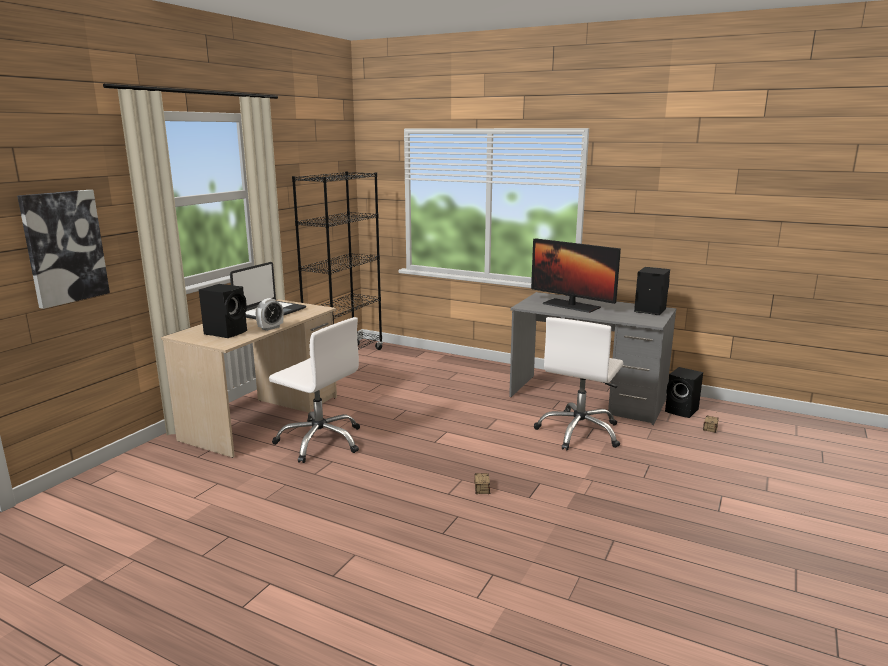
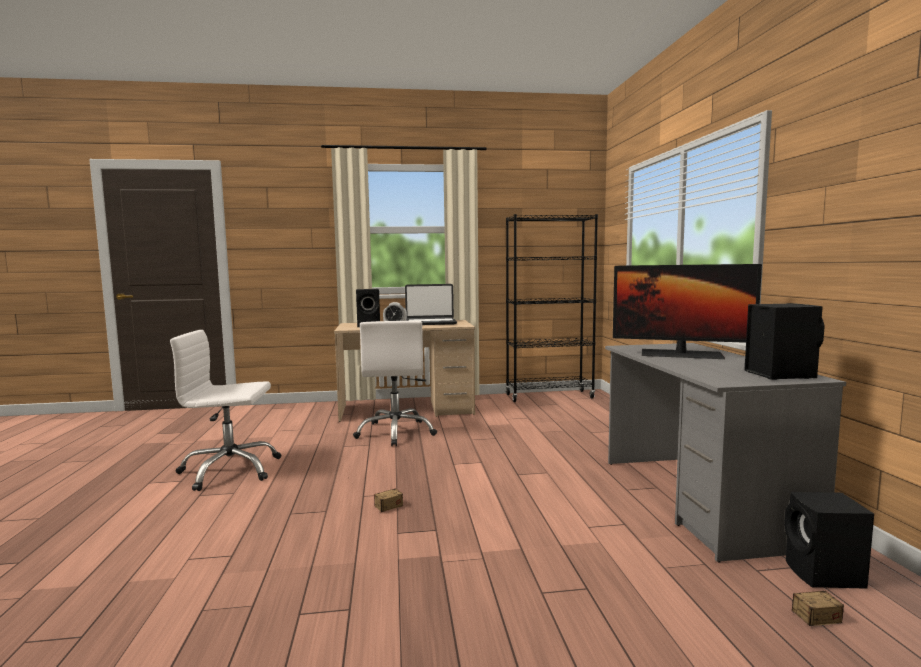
camera: 55 degrees right, 10 degrees down
(64, 247) = (290, 251): picture -> none
(571, 305) = (681, 354): monitor -> monitor turned 75 degrees counterclockwise
(579, 432) = (595, 519): white office chair -> white office chair (230, 470)

